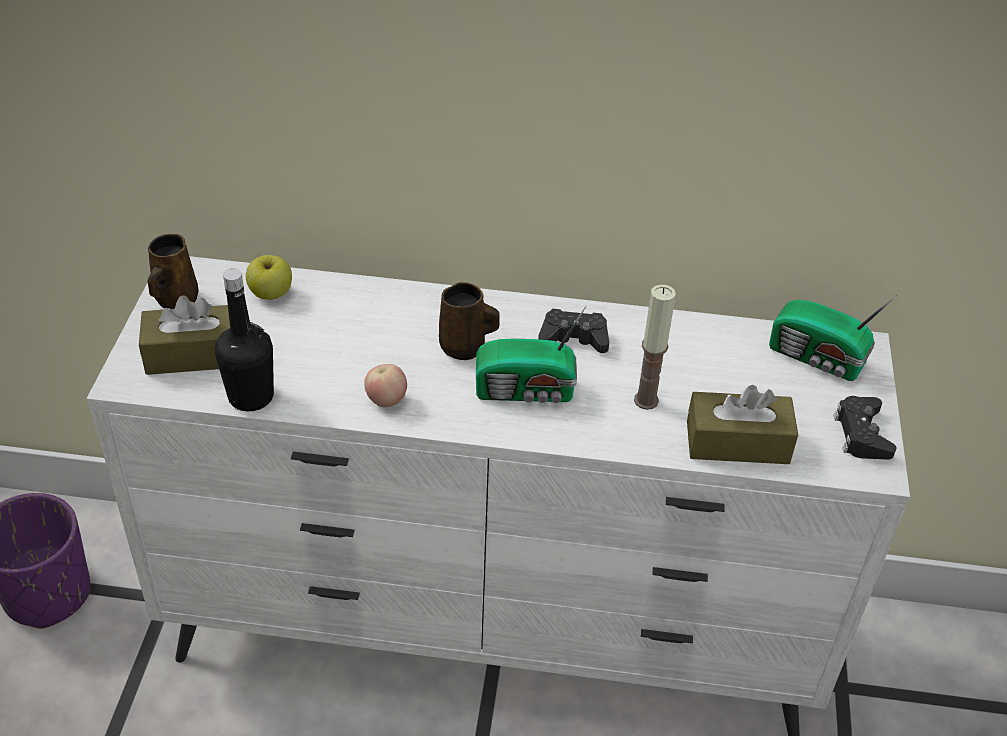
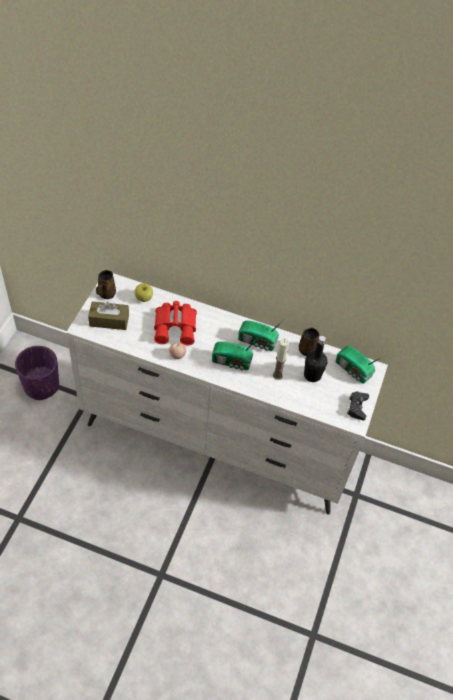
camera: 10 degrees right, 10 degrees up
(251, 396) = (126, 343): black bottle -> black bottle (312, 375)
(366, 339) = (176, 326): none -> red binoculars
(465, 348) = (213, 338): brown mug -> brown mug (308, 351)
(574, 338) = (258, 342): black game controller -> radio
(737, 442) = (306, 401): brown tissue box -> none

